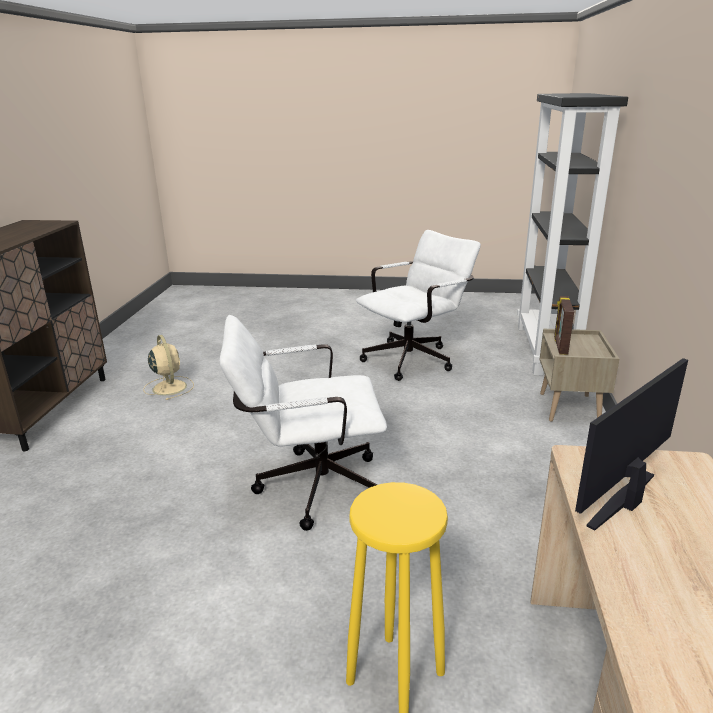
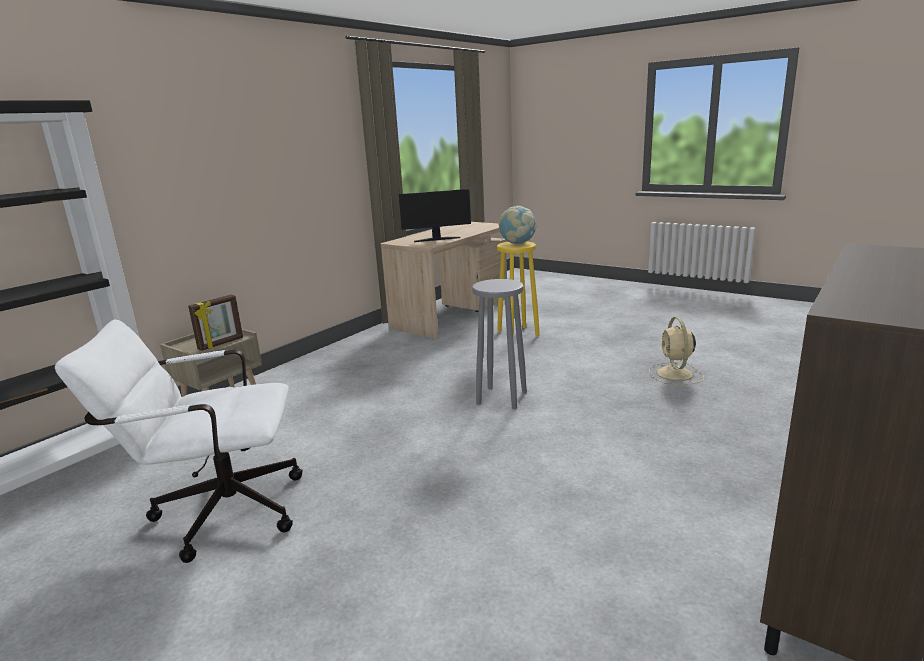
camera: 150 degrees left, 5 degrees down
(169, 387) = (620, 573): beige fan -> beige fan (675, 374)
(309, 487) = (501, 398): white office chair -> grey stool
(398, 515) = (517, 243): none -> globe

